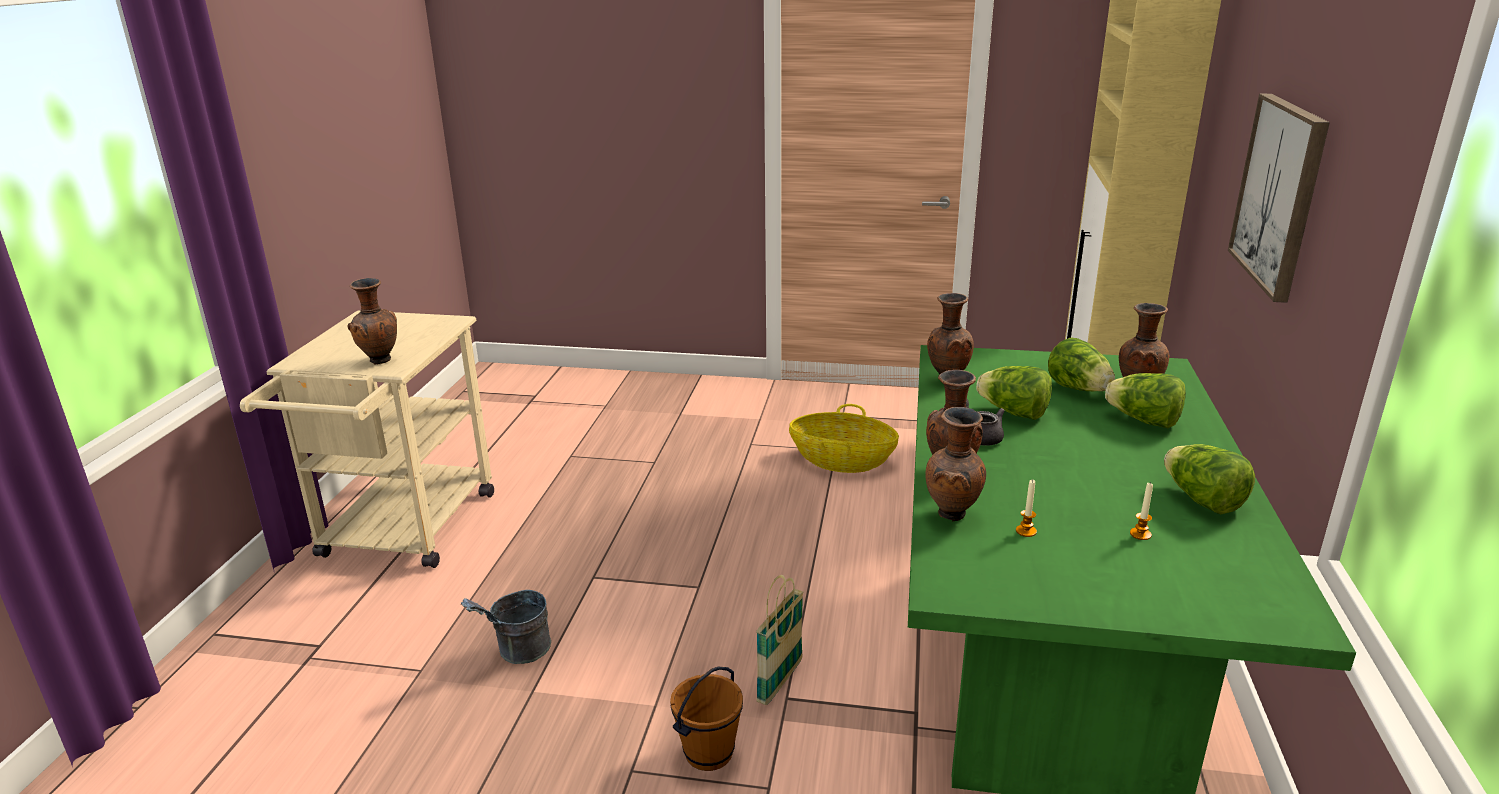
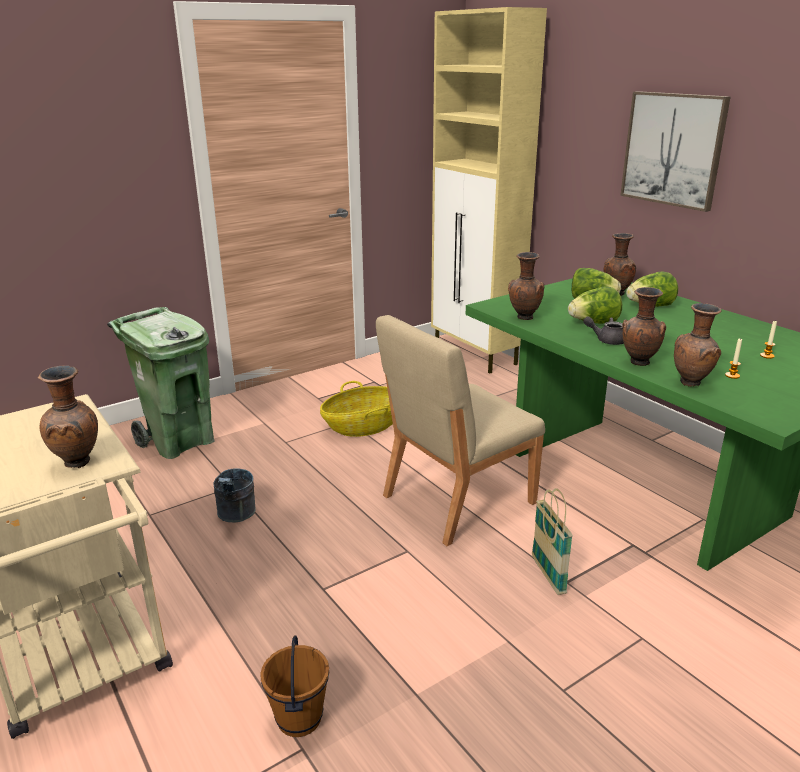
camera: 45 degrees left, 0 degrees up
(517, 653) = (358, 678): grey bucket -> grey bucket (236, 516)
(672, 406) = (179, 441): none -> green trash can
(708, 752) = (583, 644): brown bucket -> brown bucket (298, 718)
(813, 569) = (456, 499): none -> beige chair
(1202, 500) = (749, 331): lettuce -> none

